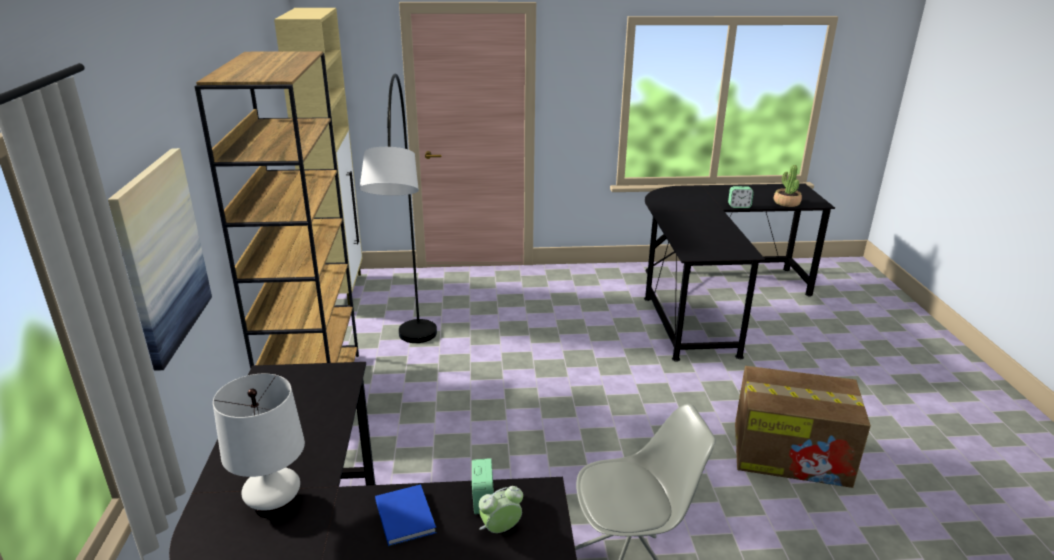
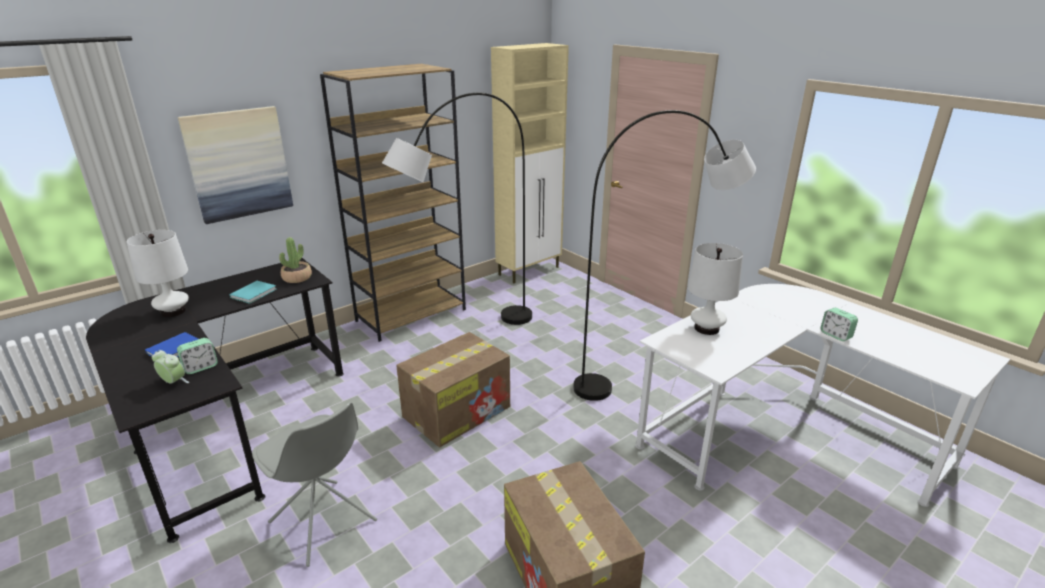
camera: 55 degrees right, 0 degrees up
(316, 422) = (255, 293): none -> turquoise book
(536, 428) = (458, 411): none -> cardboard box
(591, 311) = (653, 372): none -> grey floor lamp
(689, 235) = (706, 328): none -> white table lamp
(712, 300) = (783, 433): black desk -> white desk
(786, 203) = (910, 360): potted plant -> potted plant (297, 278)

